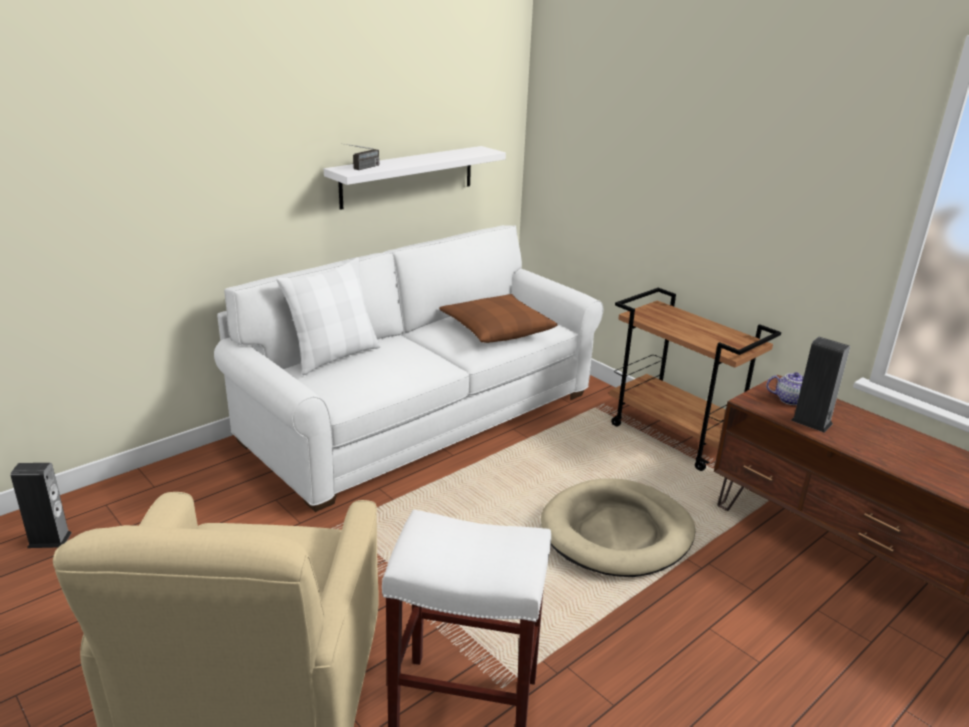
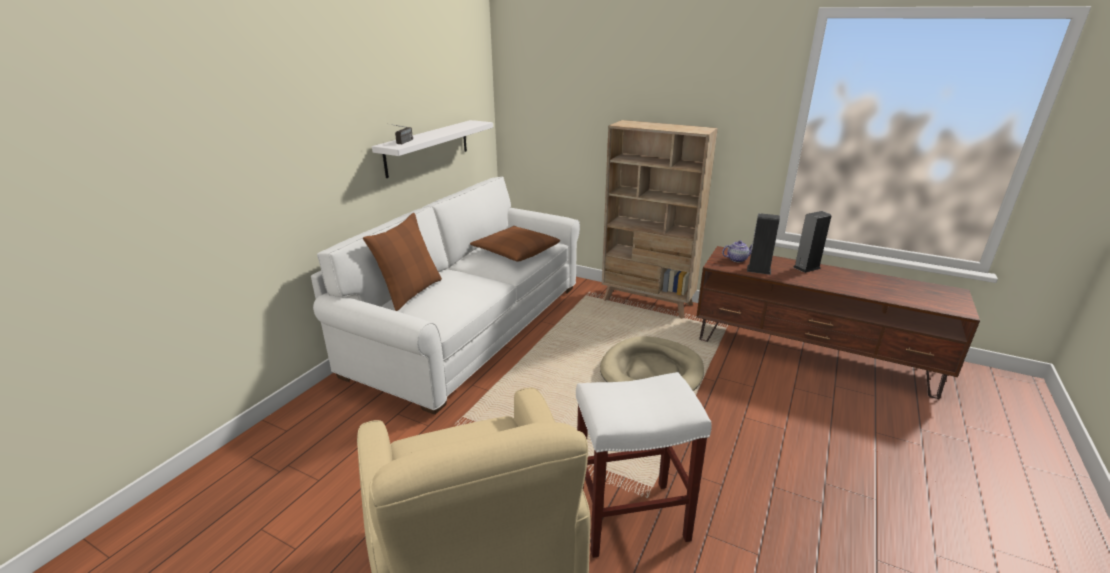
camera: 20 degrees left, 0 degrees up
(49, 540) = (214, 500): speaker -> speaker (806, 267)
(334, 356) = (410, 292): white pillow -> brown pillow
(677, 436) = (647, 302): brown cart -> beige bookcase

